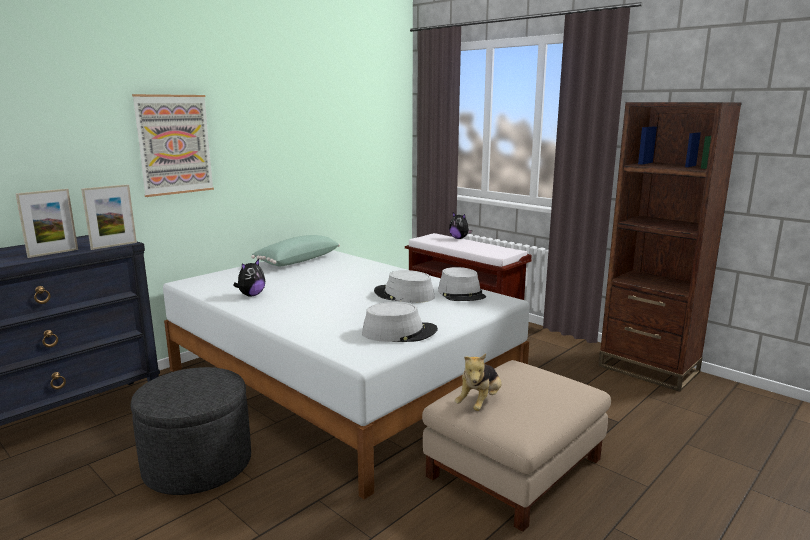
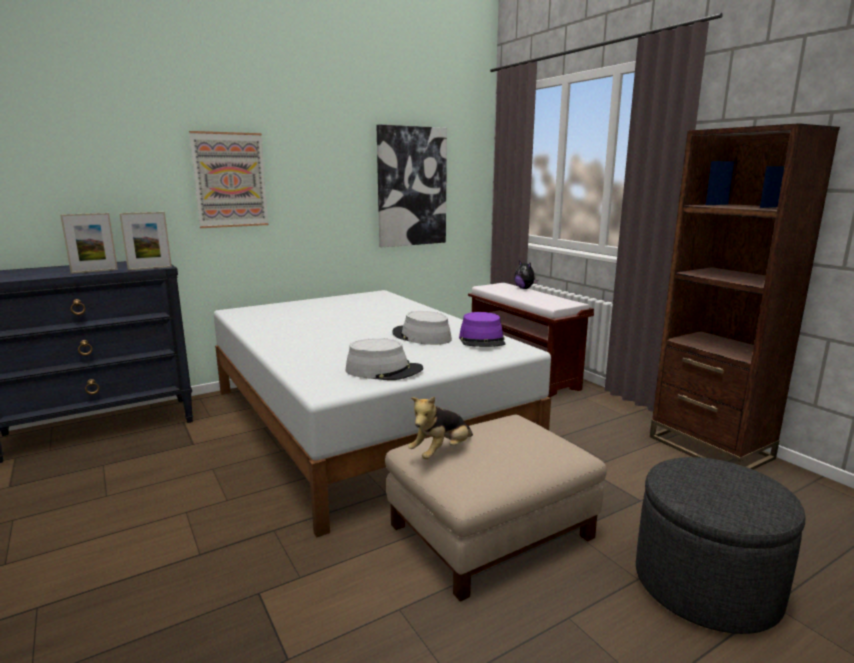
camera: 15 degrees right, 0 degrees up
(198, 465) = (189, 480): grey ottoman -> grey ottoman (706, 585)
(251, 295) = (277, 325): plush toy -> none
(297, 261) = (348, 299): green pillow -> none
(343, 144) = (411, 187): none -> picture
(461, 294) = (482, 340): grey hat -> purple hat

